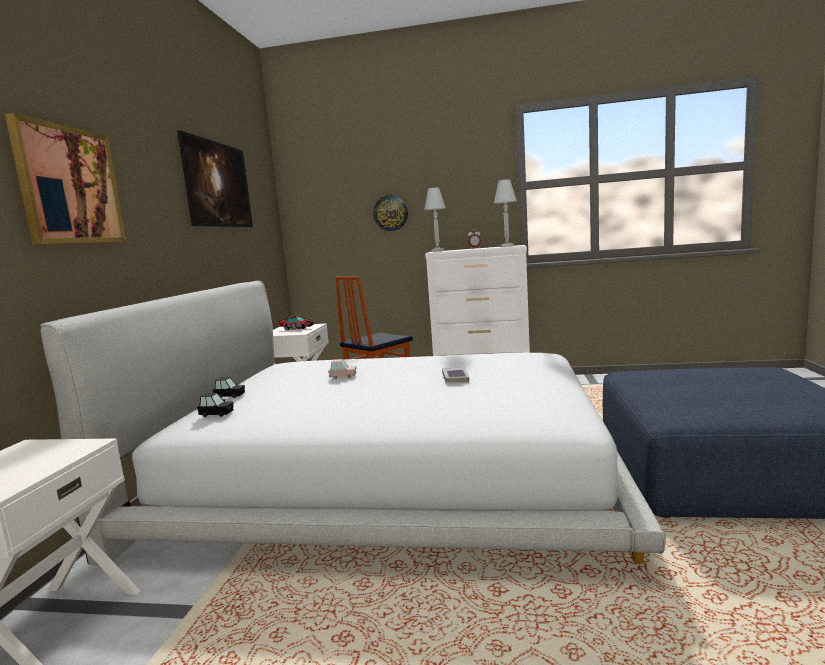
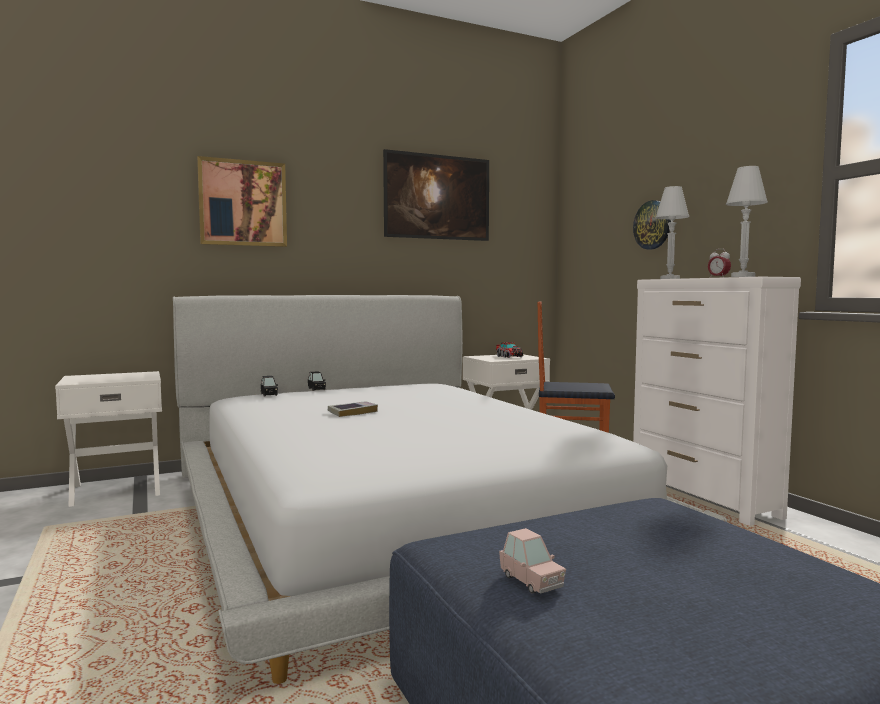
camera: 55 degrees right, 5 degrees down
(343, 377) = (397, 399): pink toy car -> pink toy car (531, 581)
(455, 378) = (431, 424): book -> book (352, 412)

